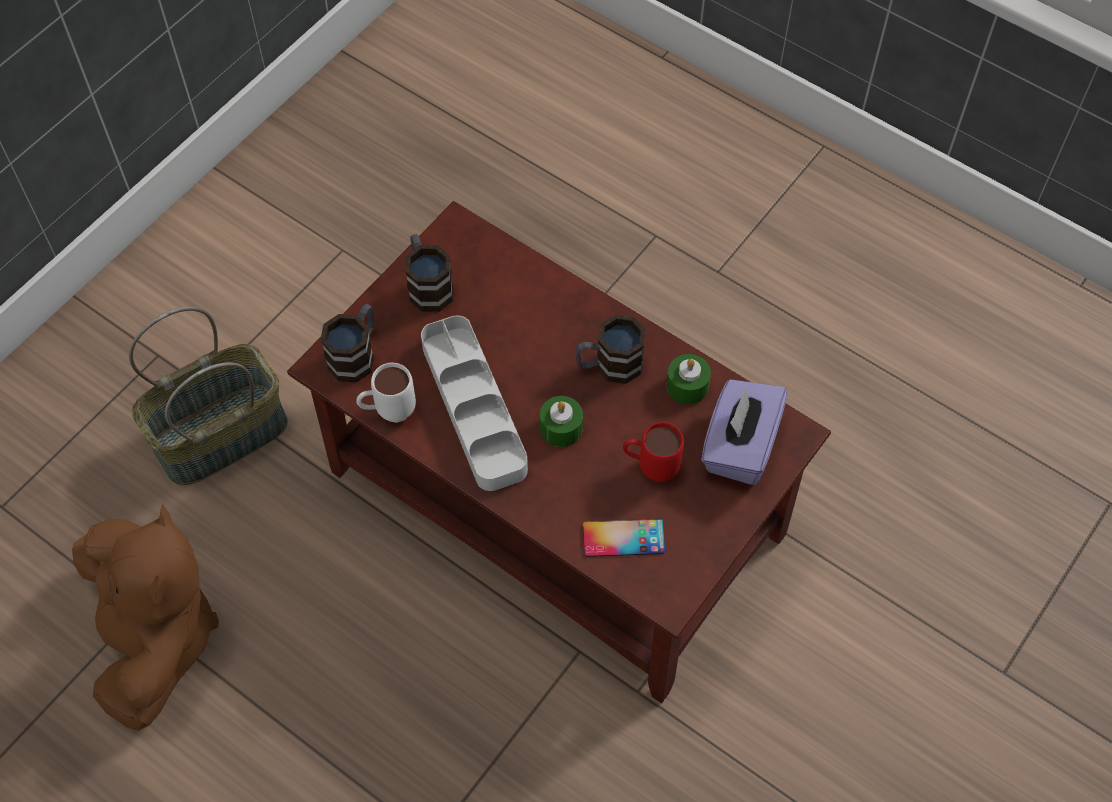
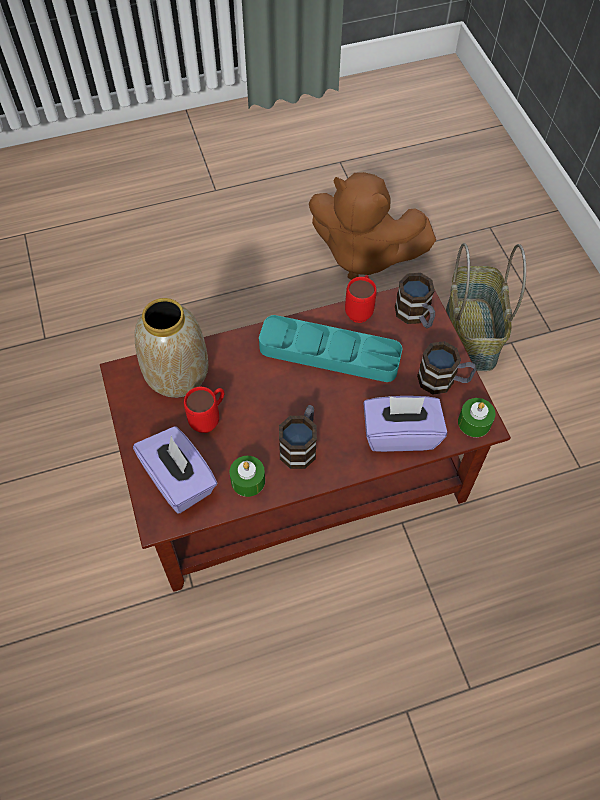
camera: 125 degrees right, 0 degrees up
(388, 412) = (360, 310): white mug -> red mug
(474, 407) = (329, 353): grey tray -> turquoise tray
(524, 289) = (400, 433): none -> purple tissue box
(561, 428) = (277, 389): green candle -> green candle (474, 422)
(623, 538) = (178, 375): phone -> vase

